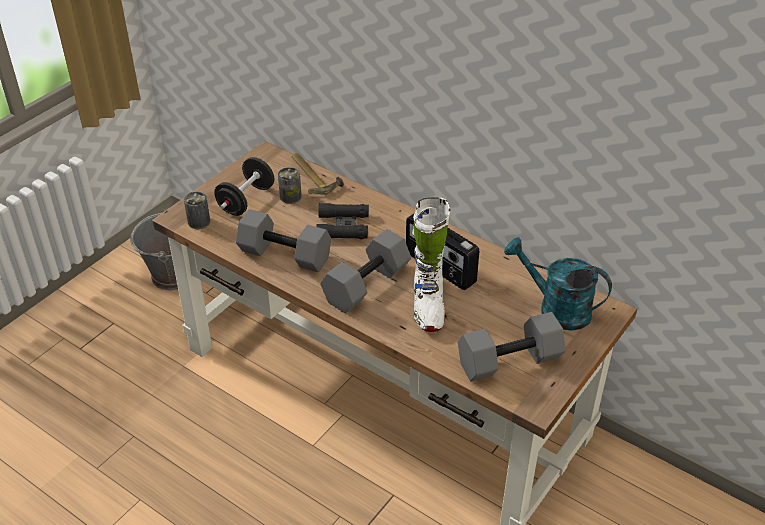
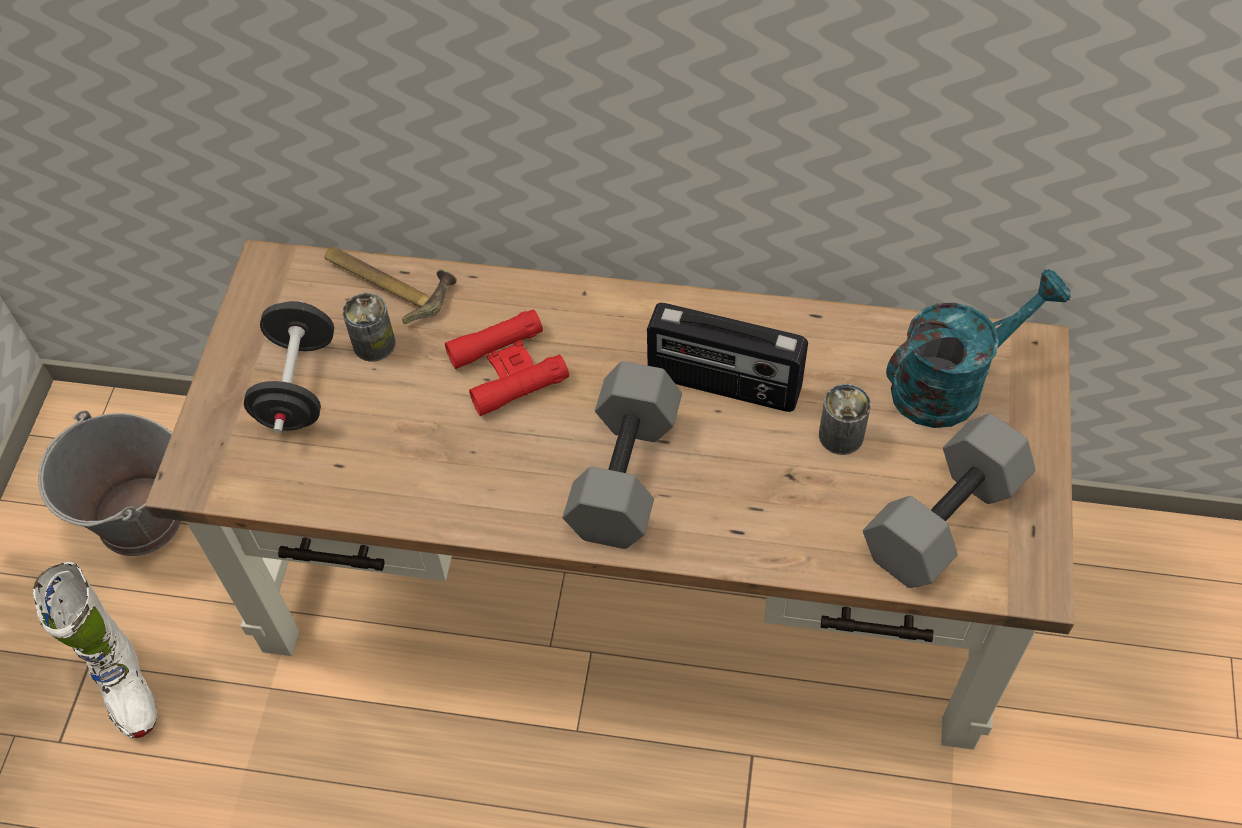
camera: 25 degrees left, 15 degrees up
(199, 222) = (239, 471): can -> can (841, 435)
(283, 255) = (442, 476): grey dumbbell -> none
(343, 226) = (508, 369): black binoculars -> red binoculars
(428, 306) = (751, 470): white boot -> white boot (125, 686)
(555, 309) = (951, 383): turquoise watering can -> turquoise watering can turned 150 degrees clockwise

